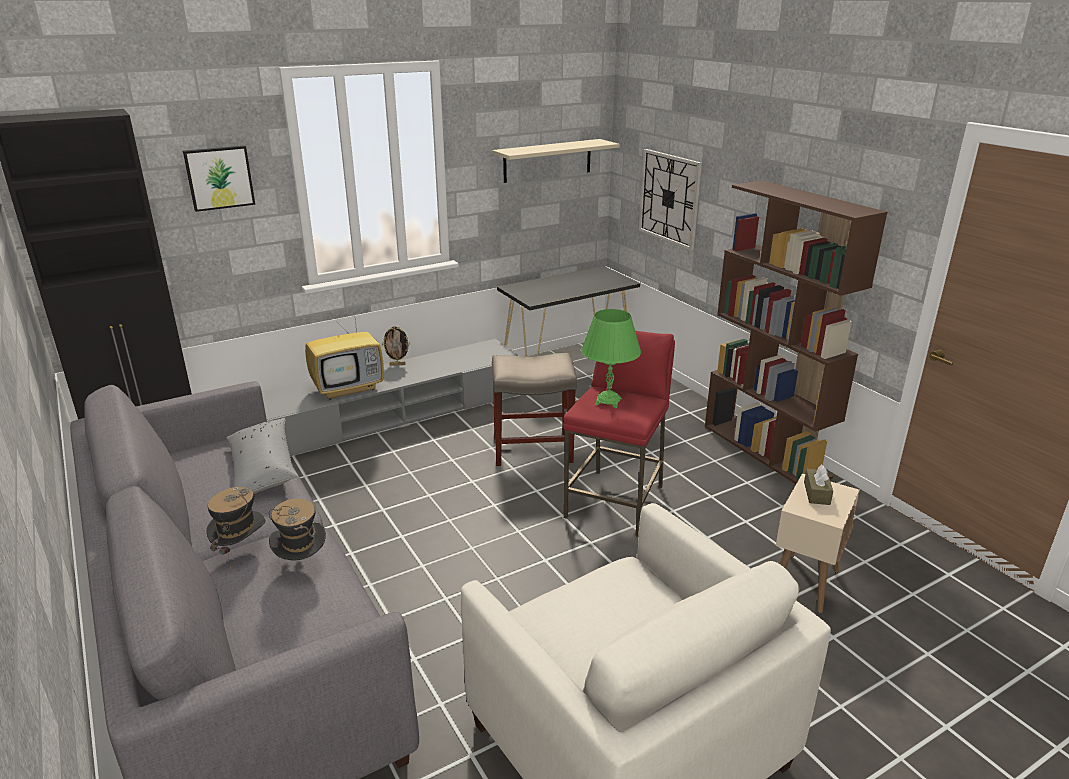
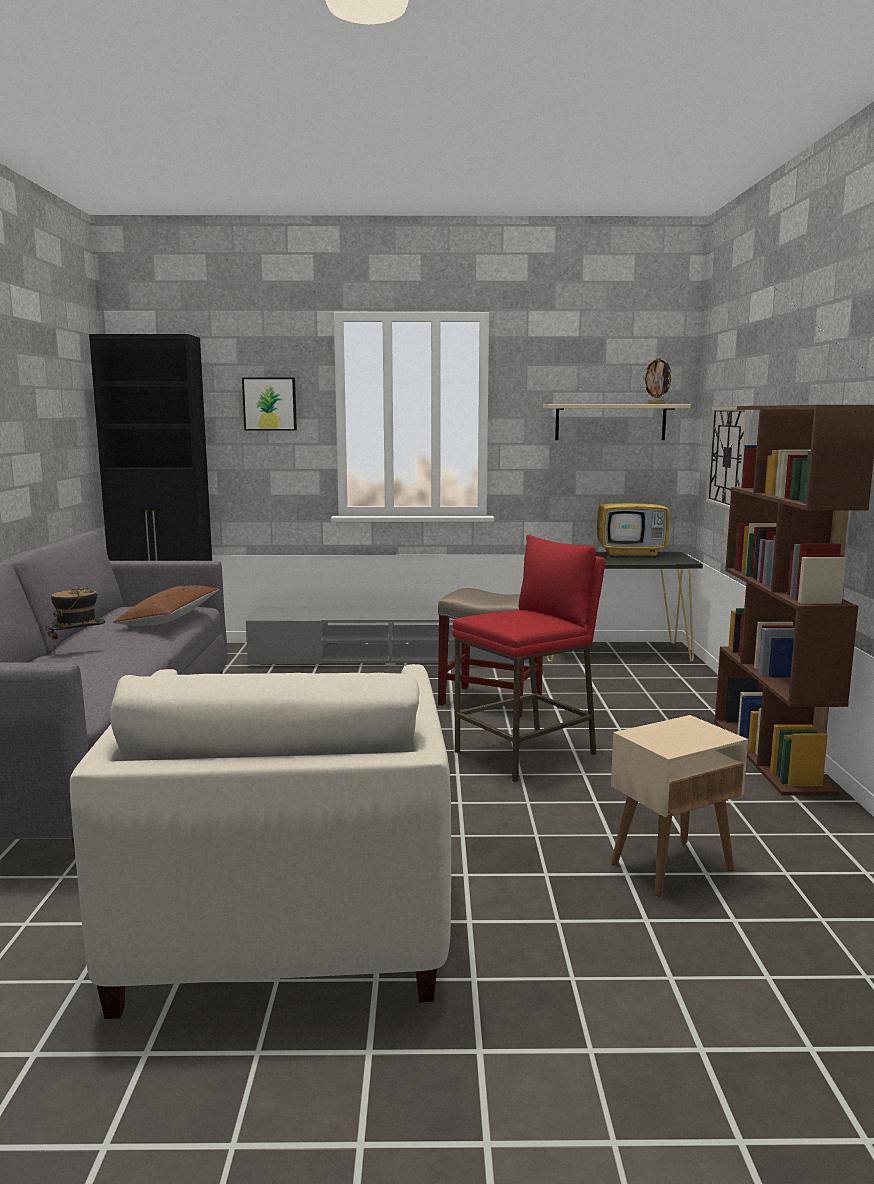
camera: 30 degrees right, 15 degrees down
(262, 468) = (170, 618): grey pillow -> brown pillow
(302, 564) = (102, 661): hat -> none
(349, 388) = (343, 614): television -> television (632, 555)
(397, 364) = (407, 607): picture frame -> picture frame (656, 403)
(608, 401) = (510, 615): green table lamp -> none
(816, 493) = (681, 730): brown tissue box -> none

